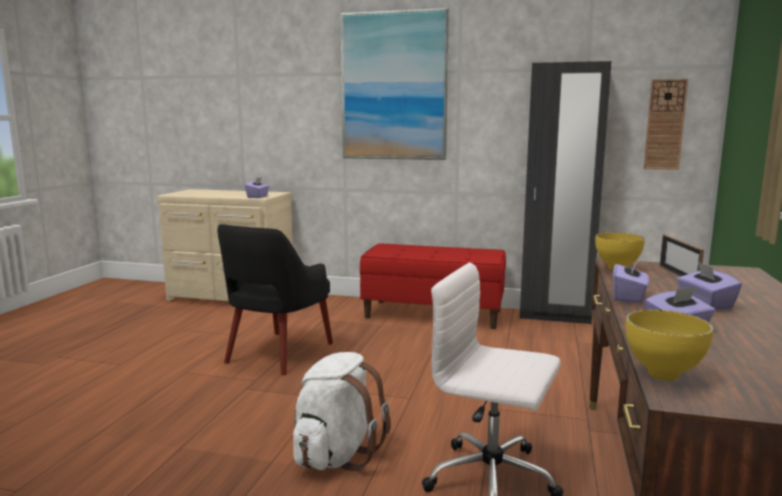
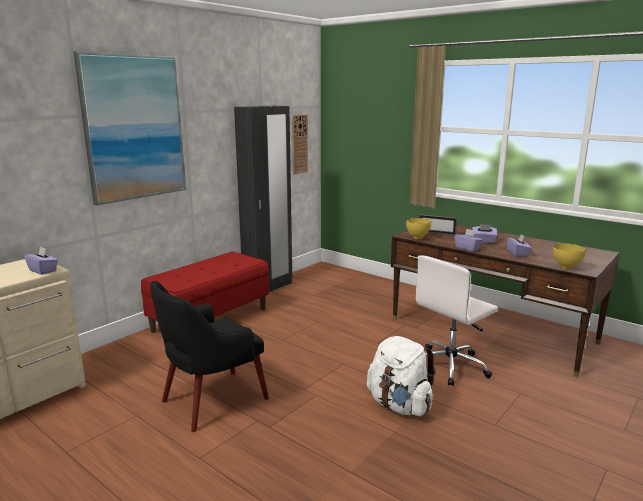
camera: 65 degrees left, 5 degrees up
(277, 354) = (211, 400): black armchair -> black armchair turned 90 degrees clockwise

